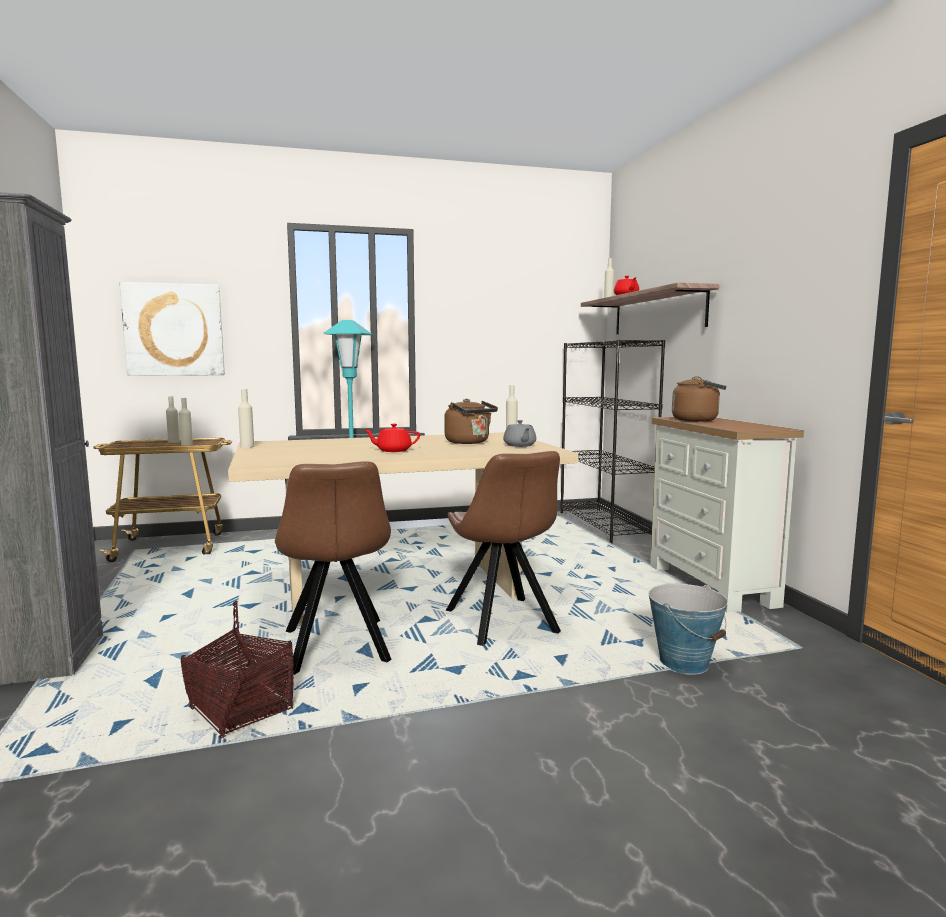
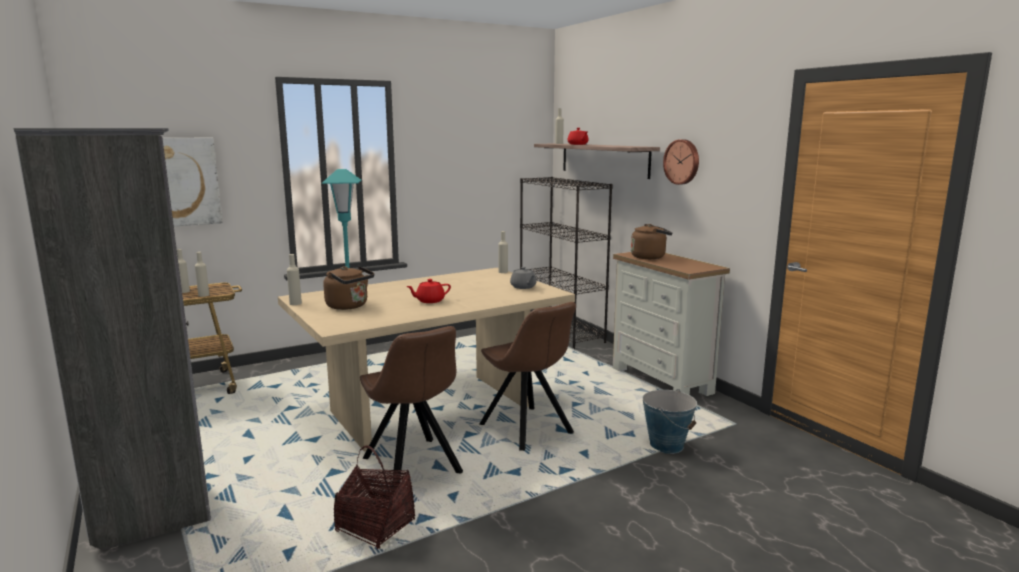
camera: 15 degrees left, 5 degrees up
(469, 442) = (479, 285): brown kettle -> brown kettle (349, 306)
(745, 297) = (682, 162): none -> wall clock

